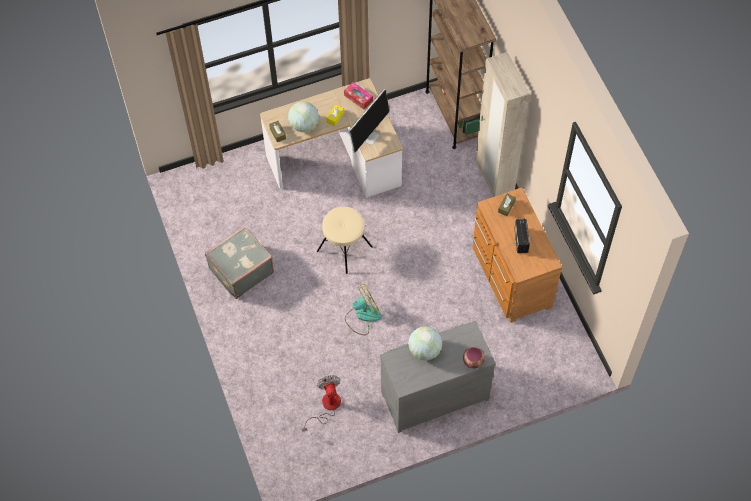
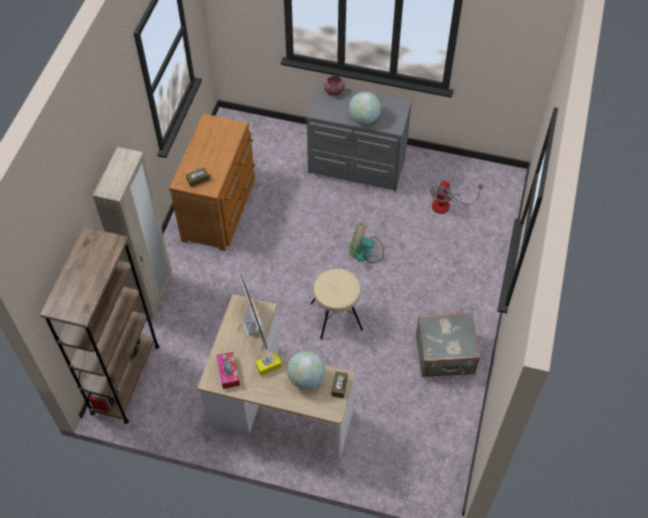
camera: 145 degrees left, 5 degrees down
(369, 136) = (252, 325): monitor -> monitor turned 90 degrees clockwise
(521, 241) = (214, 148): radio -> none

